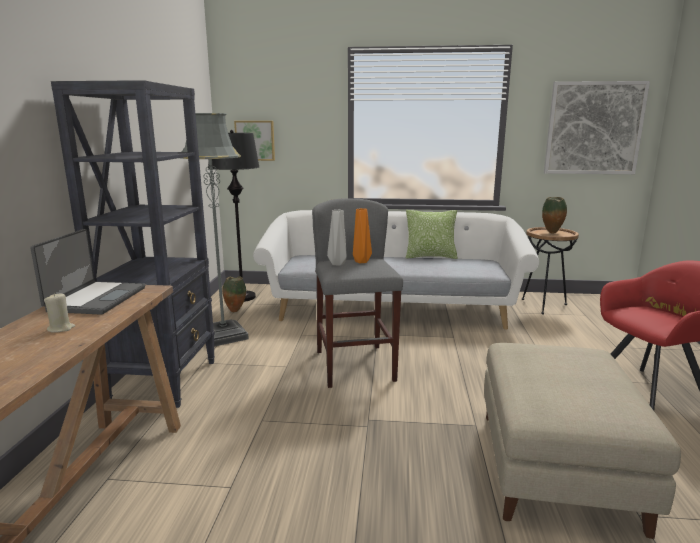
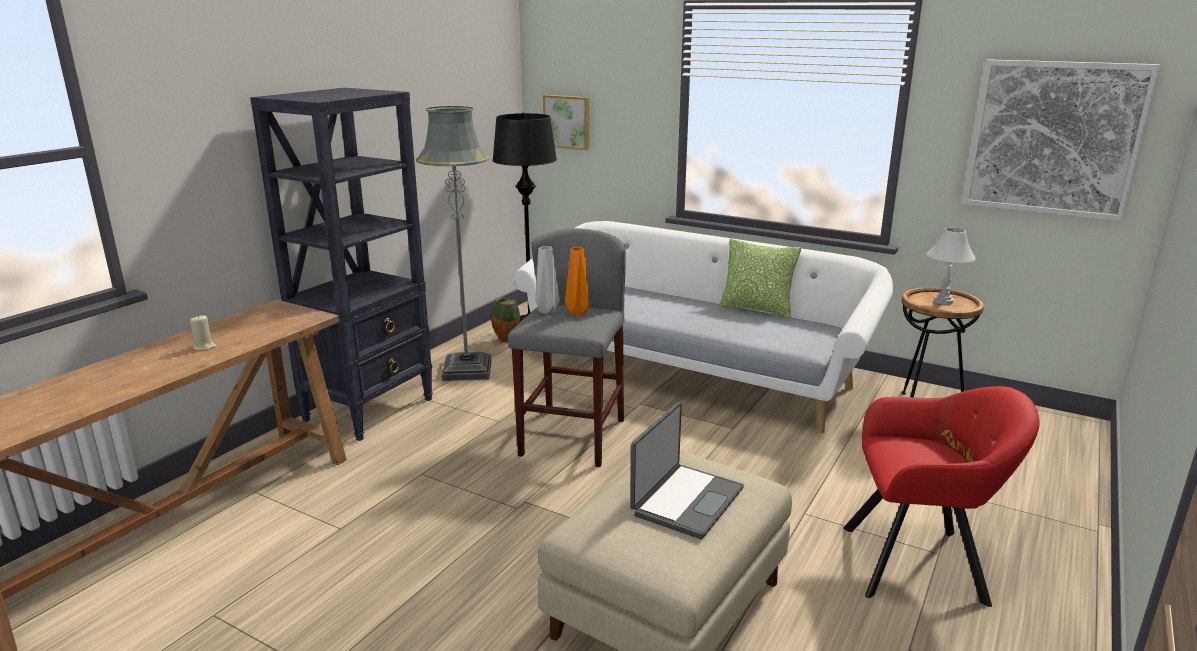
camera: 25 degrees right, 5 degrees up
(95, 299) = (261, 320): laptop -> laptop (686, 501)
(552, 233) = (943, 301): vase -> white table lamp

